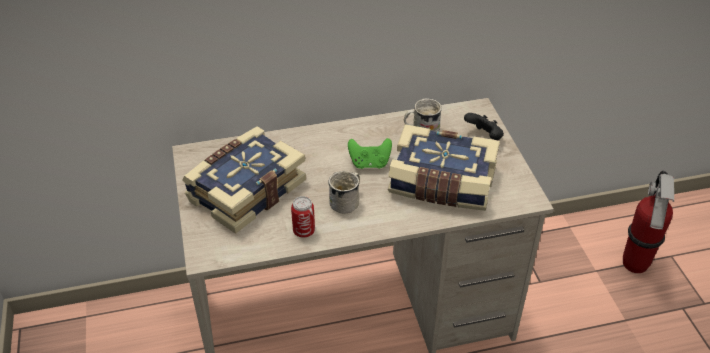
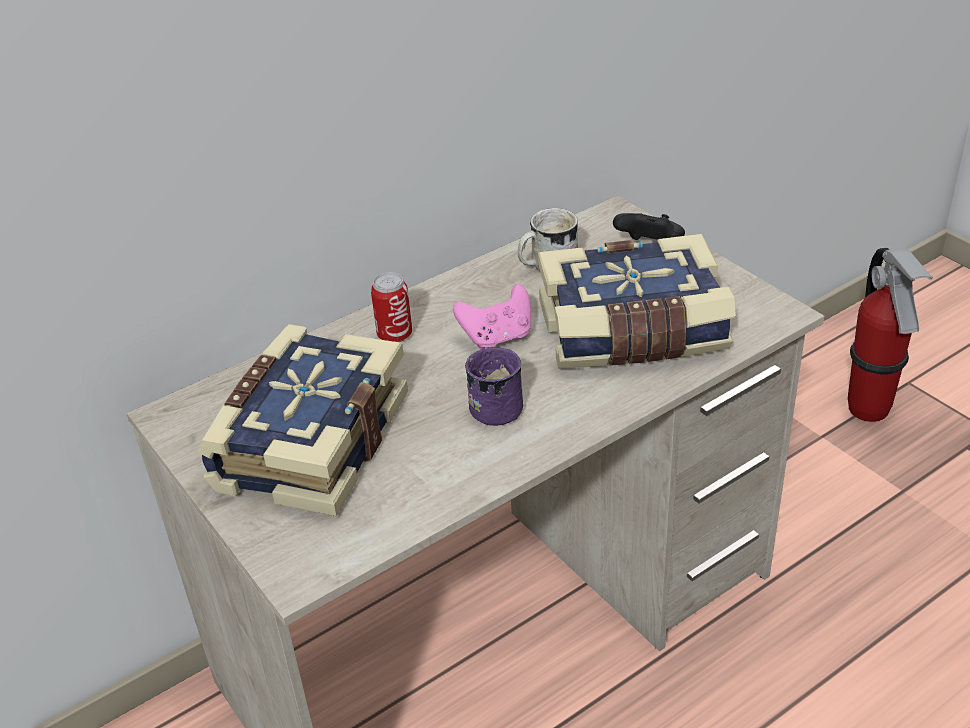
camera: 20 degrees left, 5 degrees down
(304, 231) = (455, 474): can -> can (395, 335)
(347, 201) = (499, 404): white mug -> purple mug
(369, 163) = (497, 337): green game controller -> pink game controller

